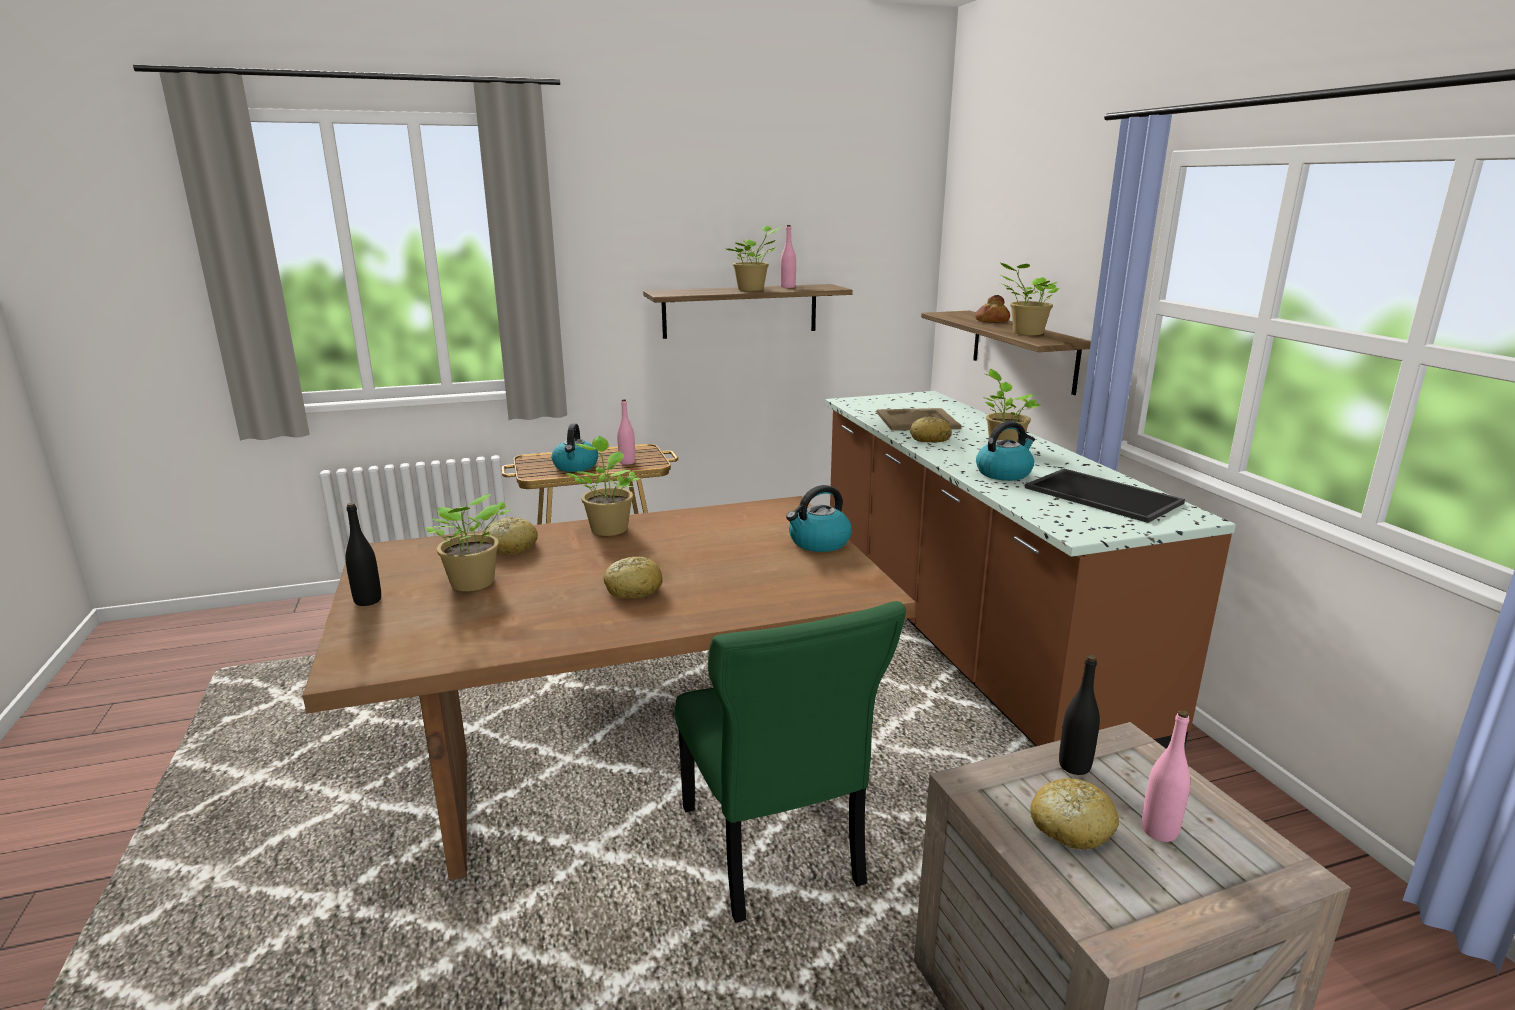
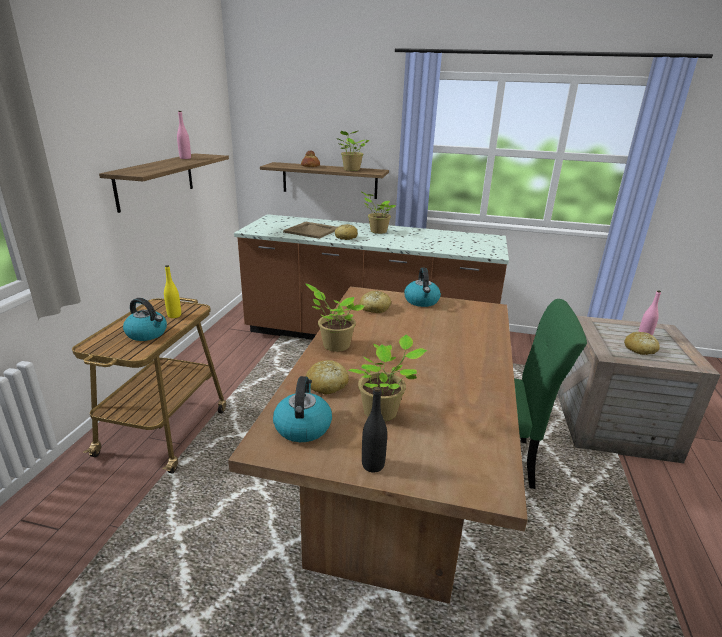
camera: 60 degrees left, 5 degrees up
(627, 462) = (174, 315): pink bottle -> yellow bottle
(633, 589) = (440, 360): bread -> bread (374, 308)
(753, 289) = (176, 162): potted plant -> none
(1004, 473) = (413, 242): kettle -> kettle (302, 426)
(1074, 766) = (601, 334): black bottle -> none
(1104, 495) = (459, 239): tray -> none

